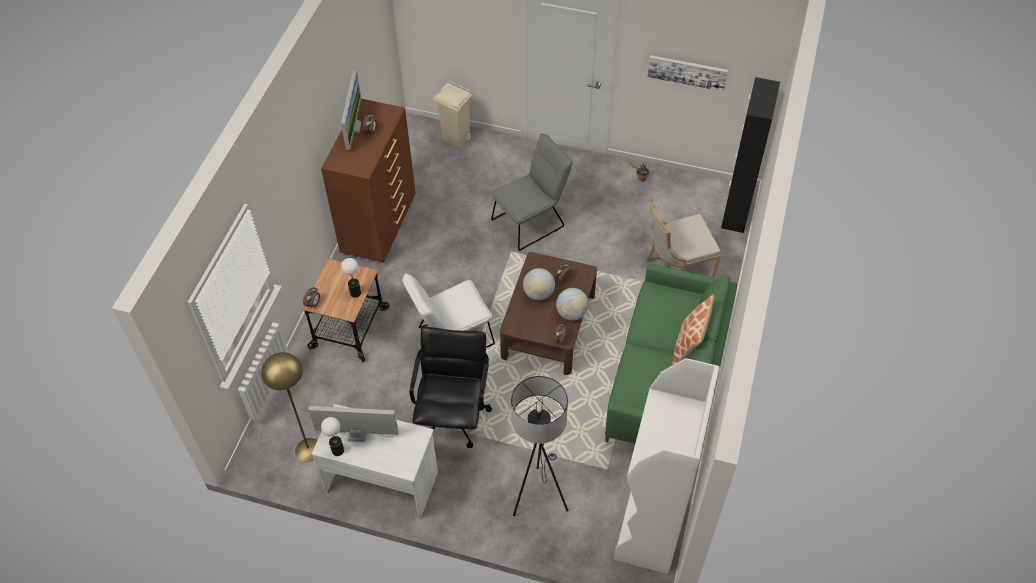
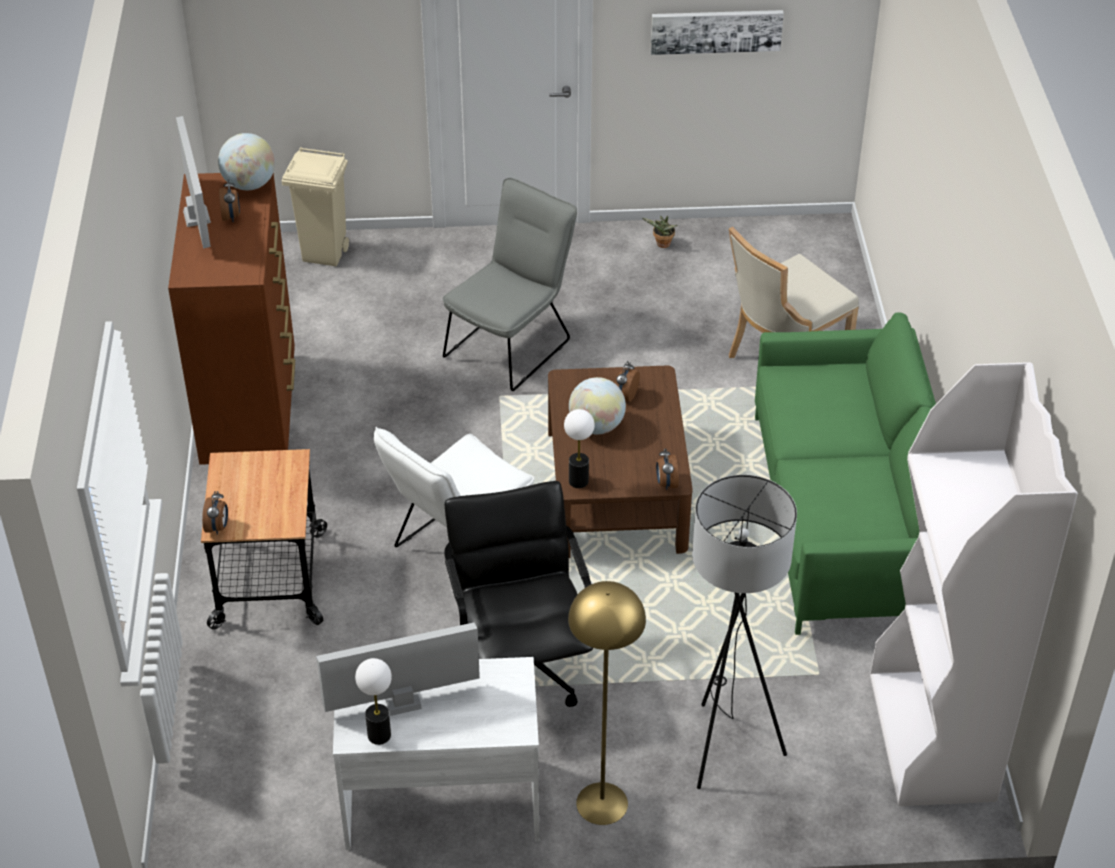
camera: 20 degrees left, 10 degrees down
(308, 450) = (283, 790): yellow floor lamp -> yellow floor lamp (602, 803)
(355, 293) = (286, 492): table lamp -> table lamp (578, 481)
(571, 313) = (666, 441): globe -> globe (249, 184)
(689, 345) = (881, 437): pillow -> none
(736, 212) = (835, 257): black cabinet -> none

